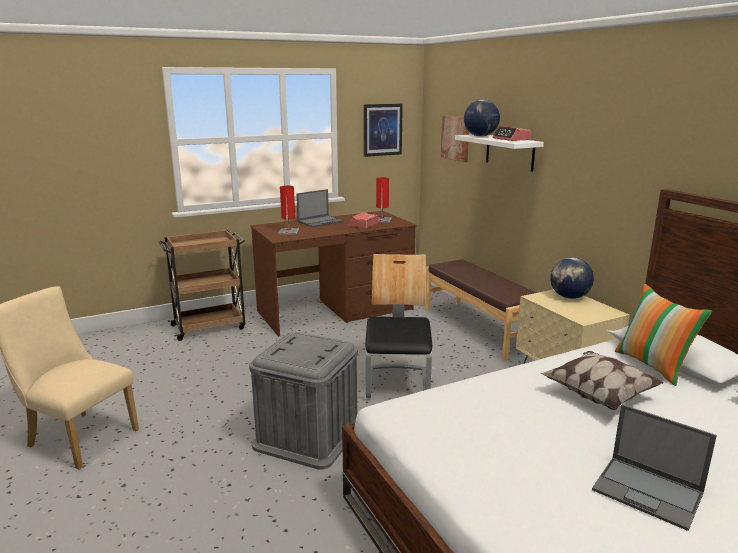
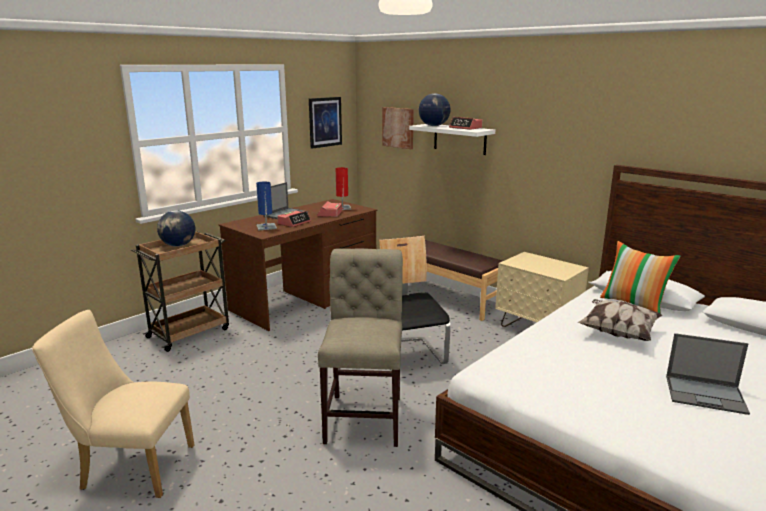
camera: 20 degrees left, 0 degrees up
(288, 232) = (266, 227): red table lamp -> blue table lamp
(308, 435) = (365, 415): grey storage box -> beige chair
(319, 230) = (294, 223): none -> alarm clock
(569, 297) = (535, 259): globe -> globe (178, 245)

